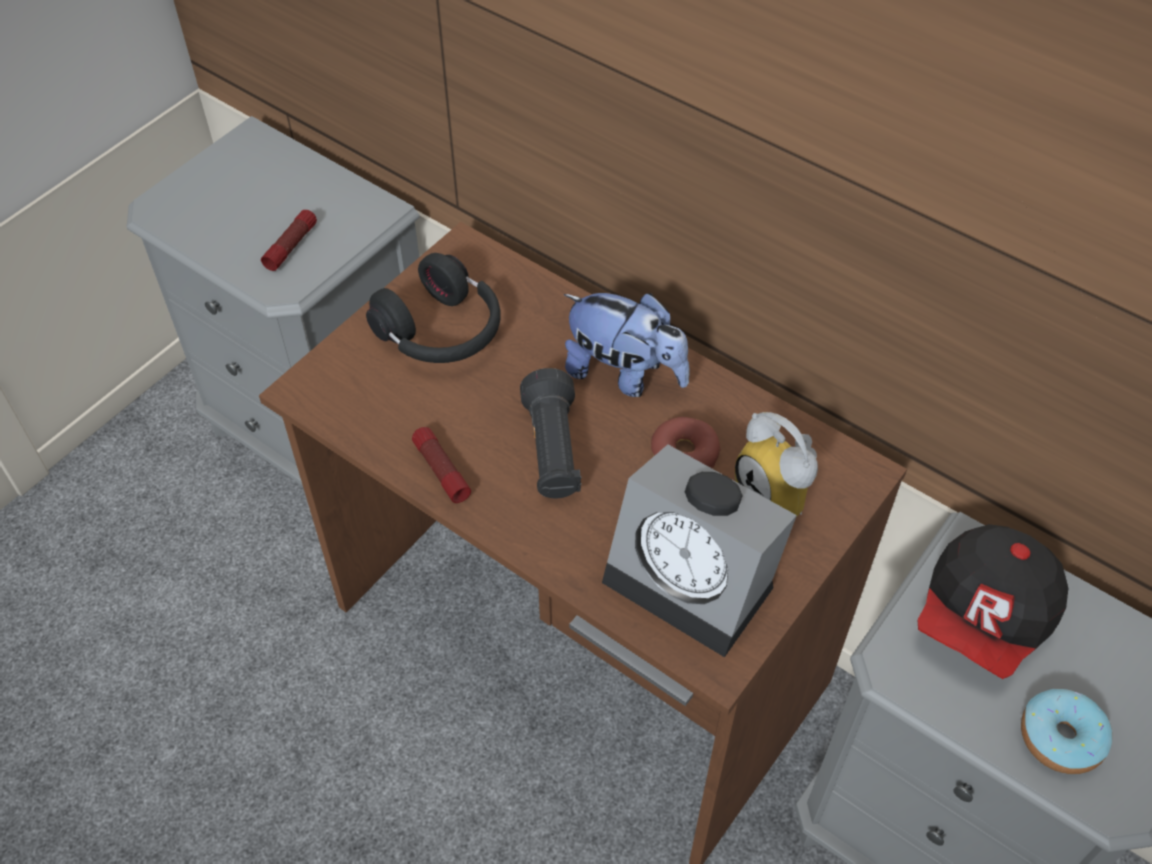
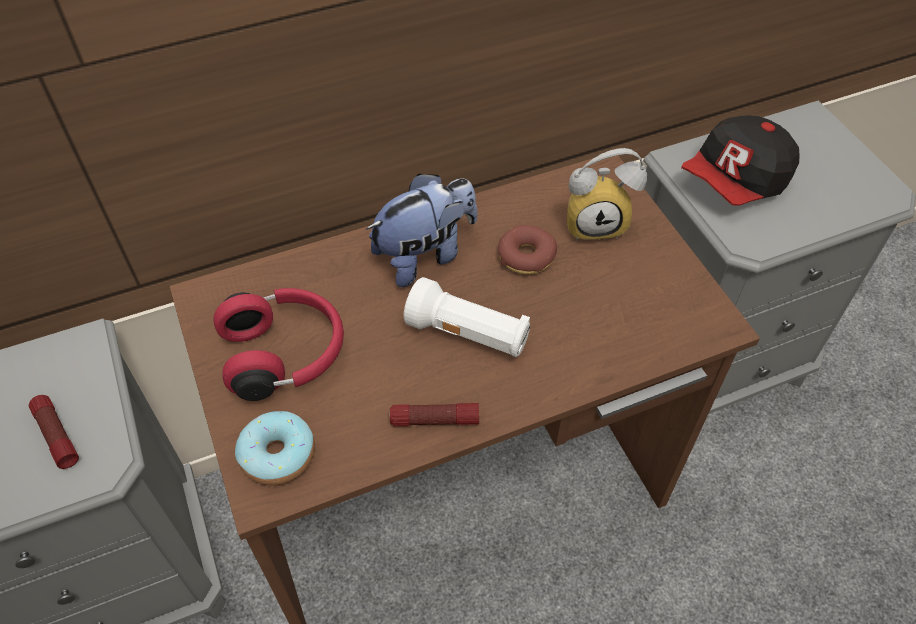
camera: 60 degrees left, 0 degrees up
(442, 333) = (286, 354): black headphones -> red headphones
(552, 451) = (468, 335): black flashlight -> white flashlight
(696, 581) = (644, 304): alarm clock -> none
(984, 617) = (736, 181): cap -> cap turned 75 degrees clockwise
(1060, 738) = (836, 194): donut -> donut (278, 455)

